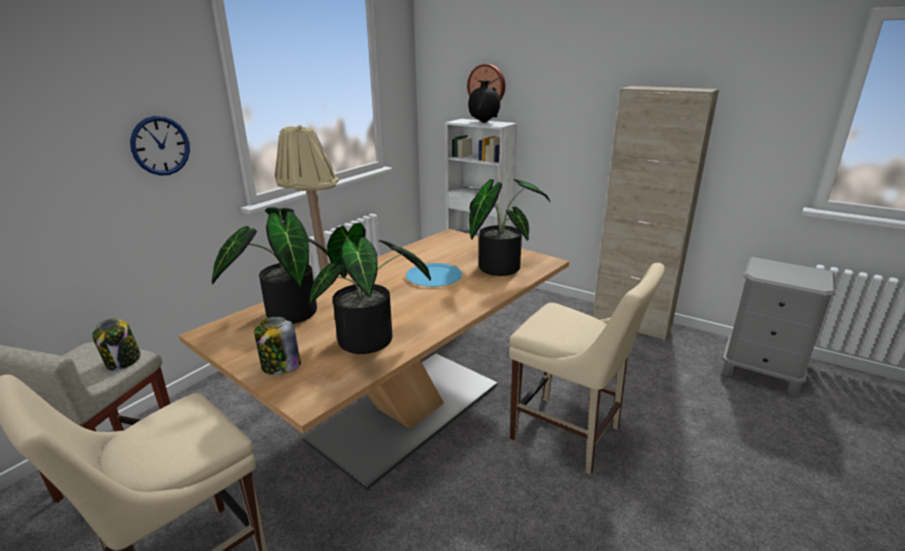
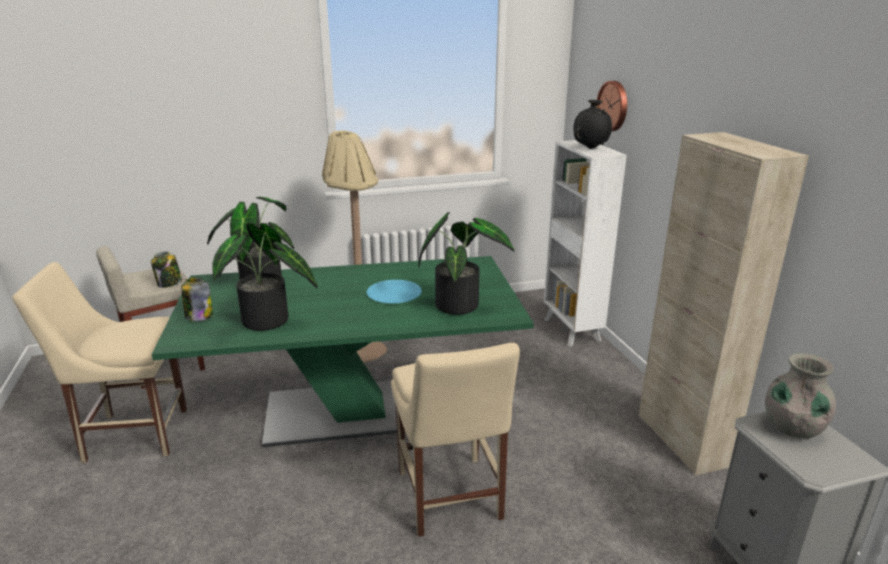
camera: 40 degrees right, 0 degrees up
(160, 146) = (258, 133): wall clock -> none
(407, 412) = (356, 411): beige dining table -> green dining table
(772, 269) = (792, 428): none -> grey vase

